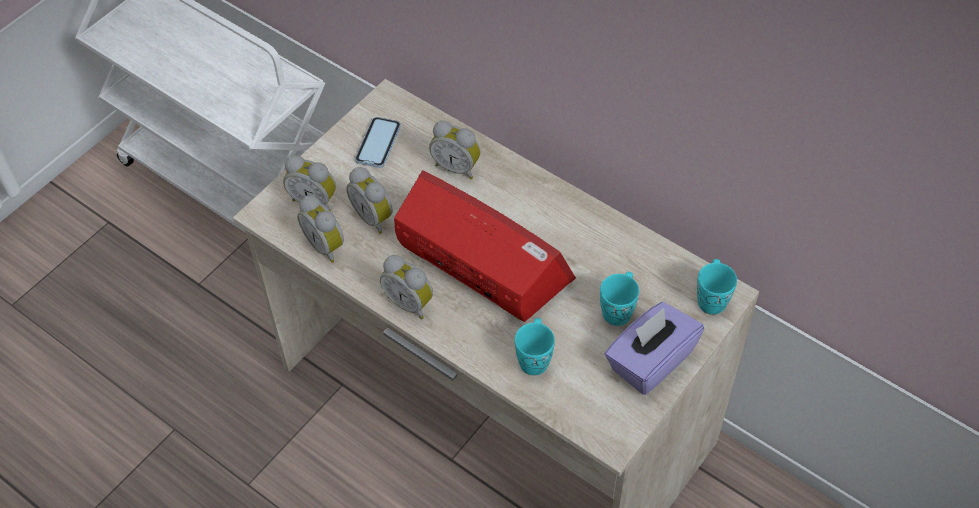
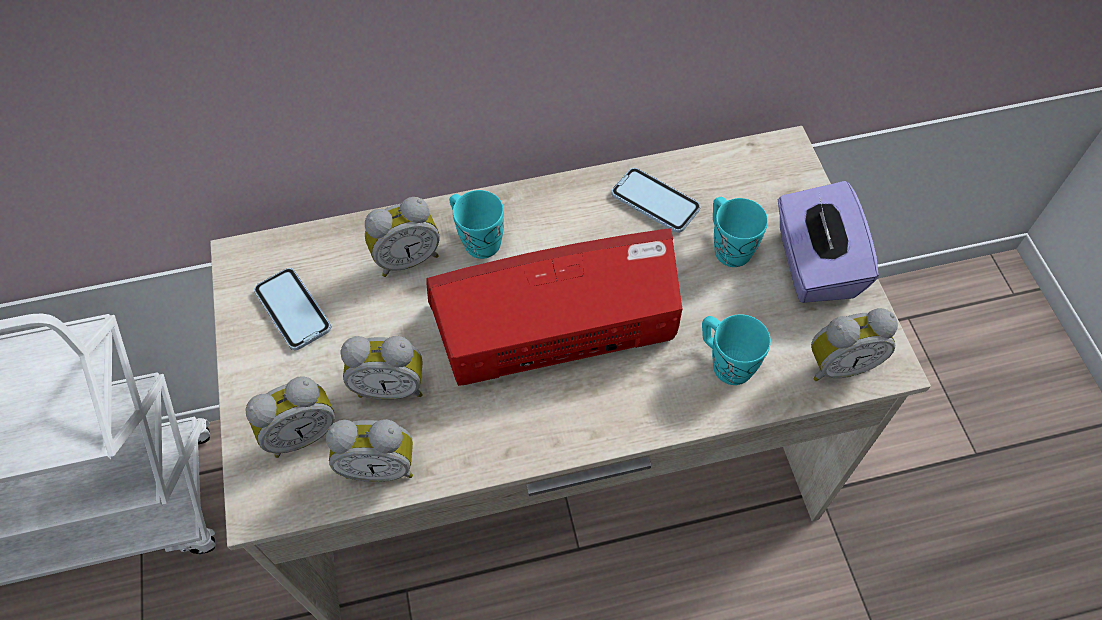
camera: 50 degrees left, 5 degrees up
(410, 302) = (545, 432): alarm clock -> alarm clock (838, 363)
(614, 253) = (655, 202): none -> phone
(711, 298) = (779, 164): turquoise mug -> turquoise mug (477, 239)

